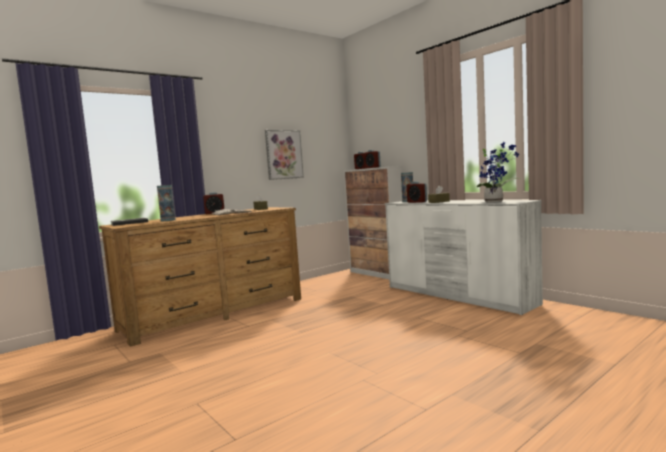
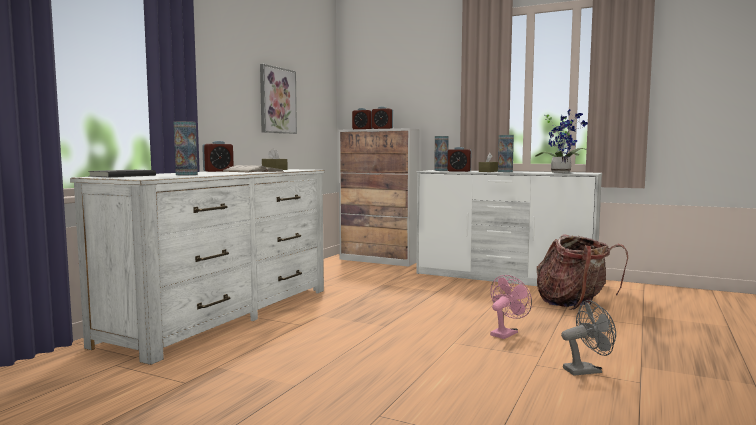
camera: 25 degrees left, 0 degrees up
(215, 314) = (224, 314): brown dresser -> white dresser
(381, 348) = (506, 333): none -> pink fan
(396, 391) = (587, 370): none -> grey fan
(450, 202) = (505, 172): none -> vase
(485, 325) = (574, 304): none -> backpack

